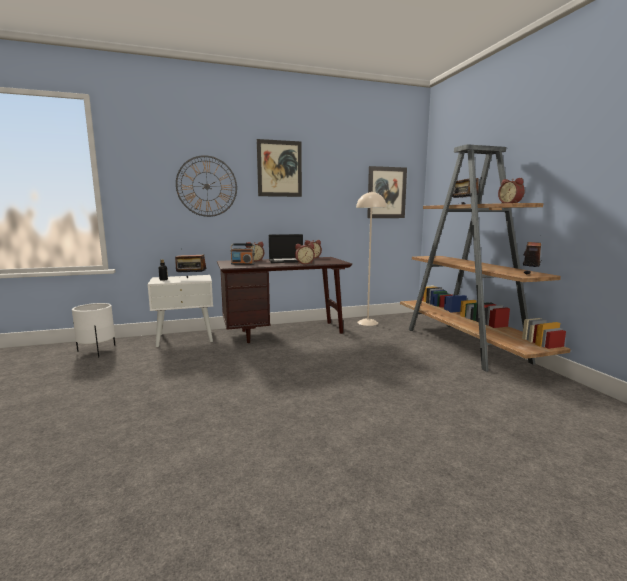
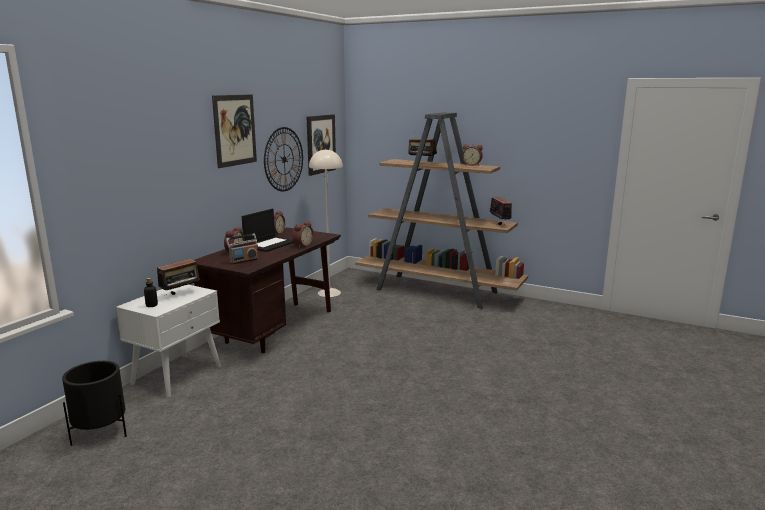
camera: 45 degrees left, 5 degrees up
(97, 351) = (100, 433): white planter -> black planter
(207, 186) = (166, 165): wall clock -> wall clock (284, 159)

